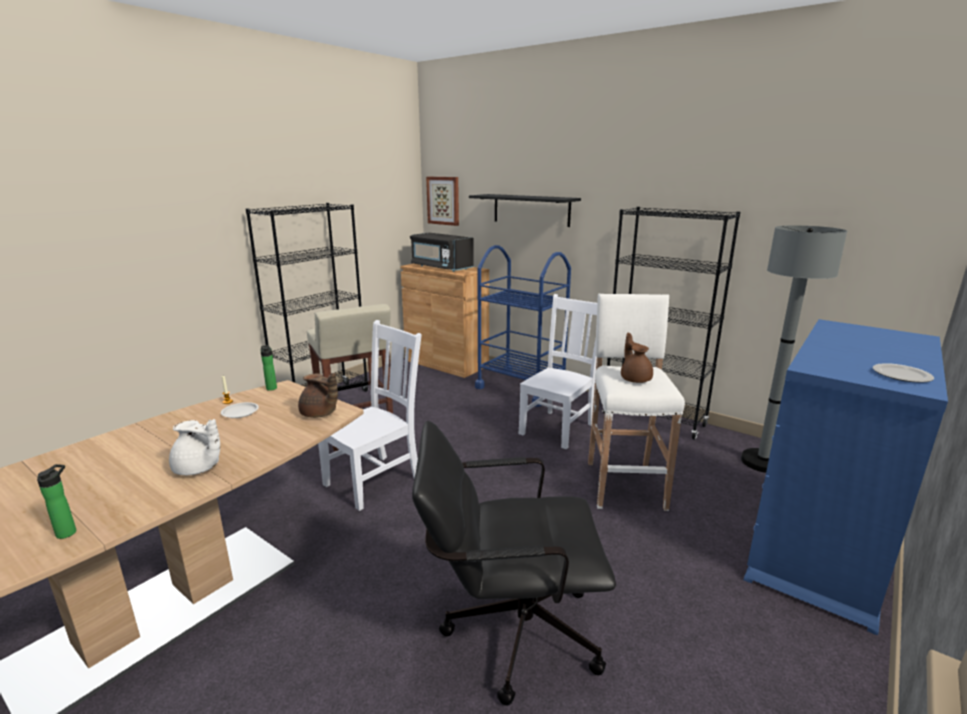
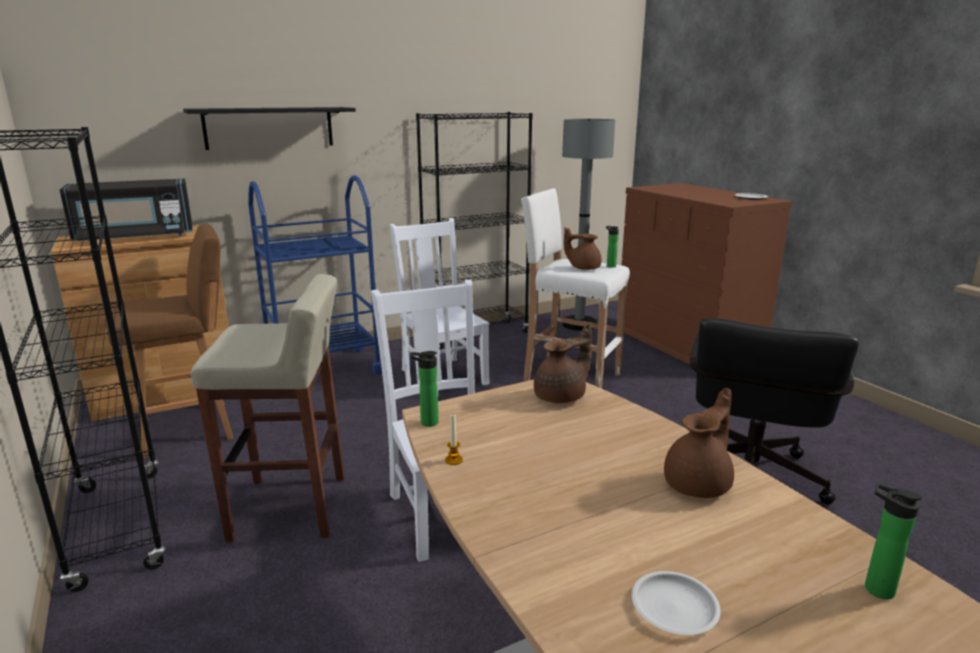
camera: 65 degrees left, 0 degrees up
(198, 469) = (699, 484): white teapot -> brown teapot
(240, 412) = (511, 450): white plate -> white plate (673, 607)
(416, 382) = (191, 428): none -> brown stool
(443, 200) = (80, 125): picture -> none
(660, 387) = (610, 266): none -> bottle
(820, 547) = (687, 346): blue dresser -> brown dresser

